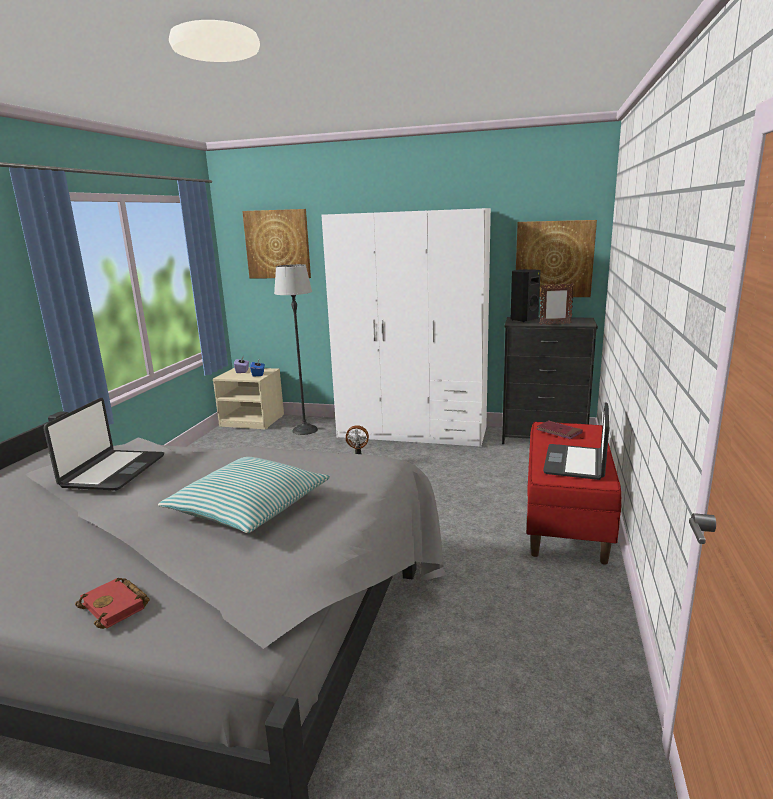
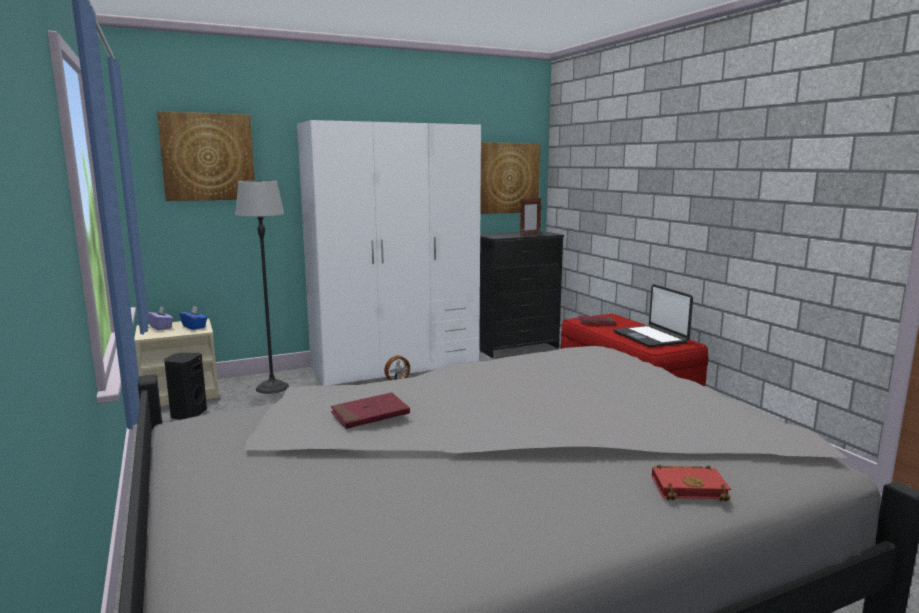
camera: 40 degrees left, 5 degrees down
(113, 471) = (370, 414): laptop -> red book
(248, 507) = (593, 398): pillow -> none
(523, 319) = (493, 234): black speaker -> black speaker (187, 414)

